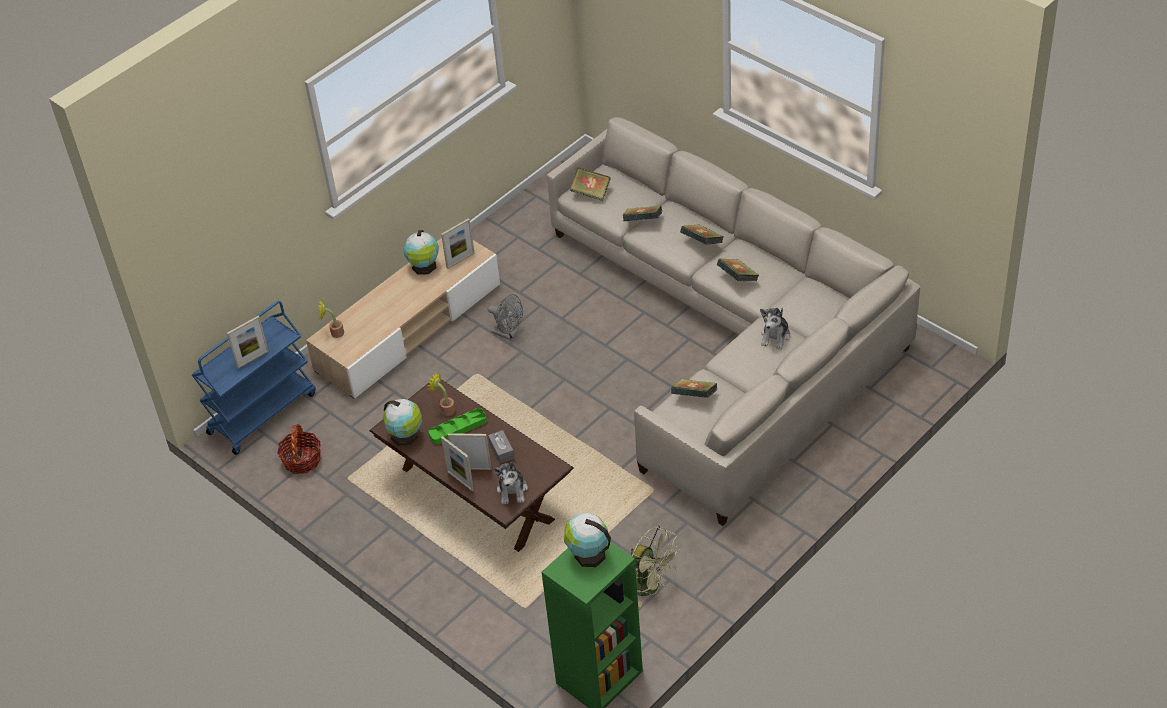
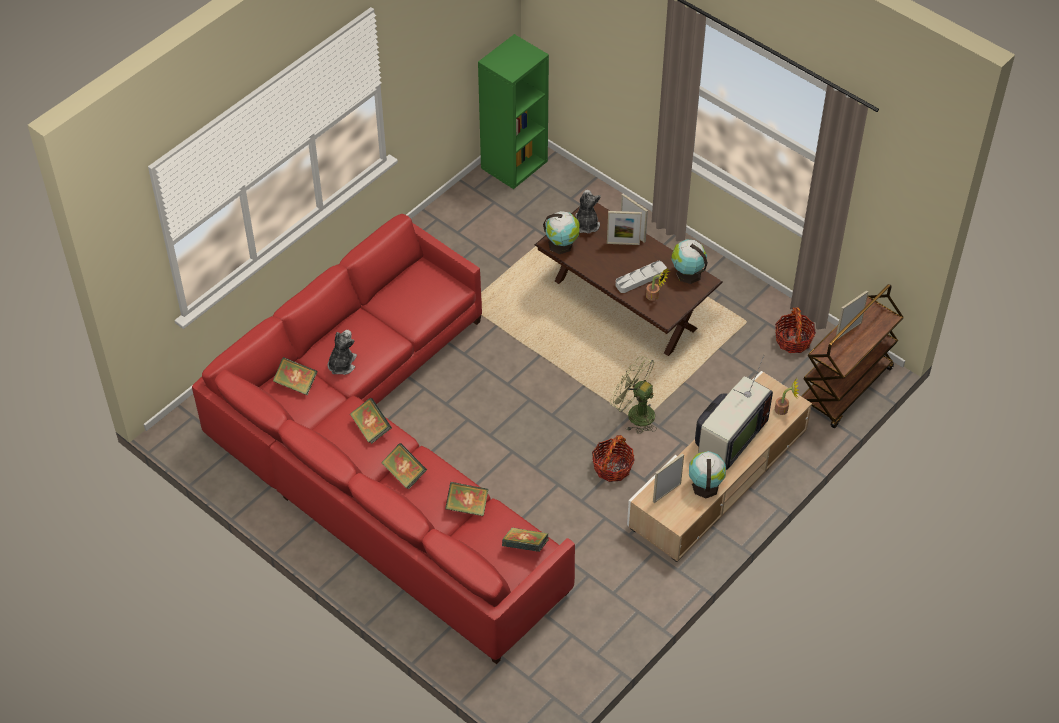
camera: 175 degrees right, 5 degrees up
(262, 412) = (845, 388): blue cart -> brown cart
(394, 306) = (728, 438): none -> television
(458, 428) = (640, 279): green tray -> grey tray
(501, 451) = (599, 258): grey tissue box -> none
(508, 334) = (612, 467): grey fan -> basket
(588, 554) = (513, 64): globe -> globe (562, 245)
(650, 586) = (472, 227): green fan -> green fan (635, 413)
(694, 397) = (424, 305): book -> book (296, 384)
(731, 335) = (383, 458): beige sofa -> red sofa

